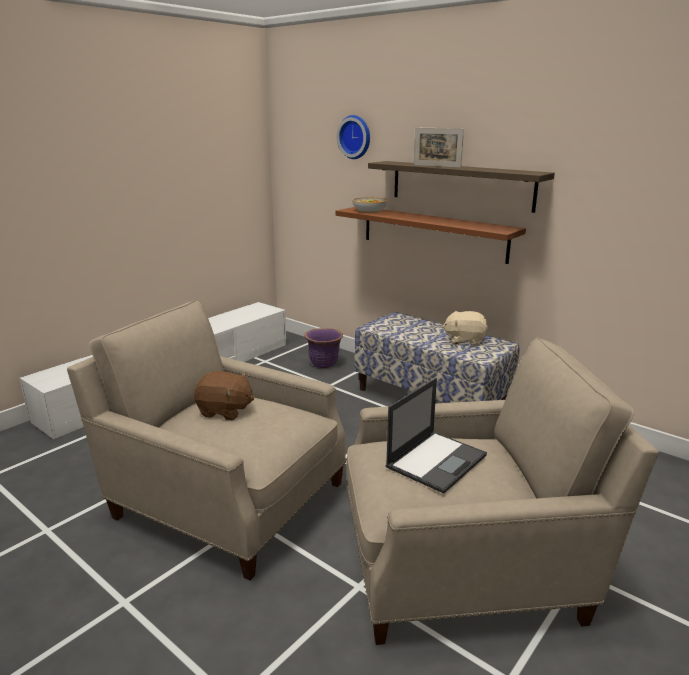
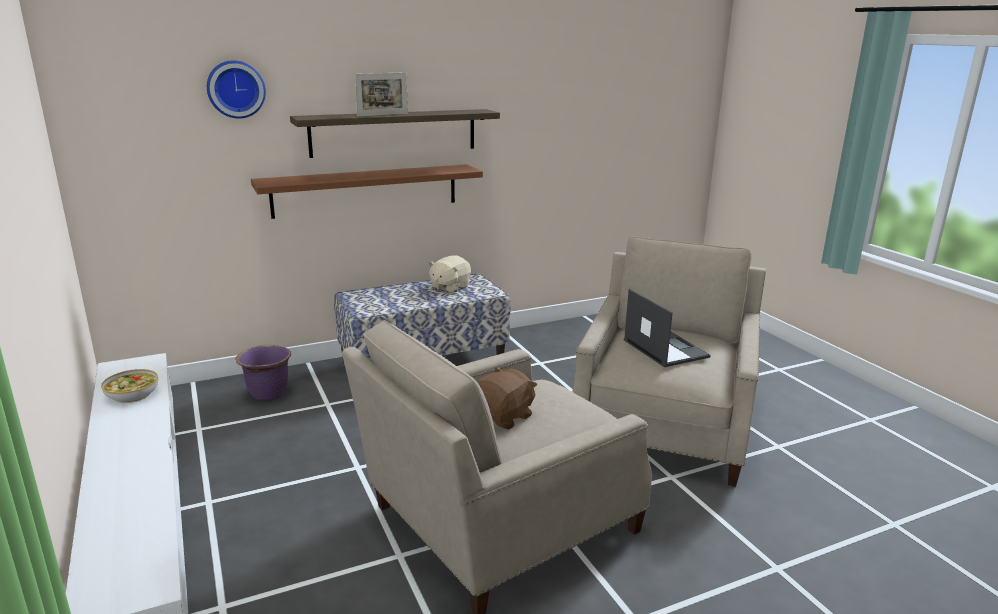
camera: 65 degrees left, 0 degrees up
(370, 211) = (292, 179): bowl -> bowl (133, 394)

